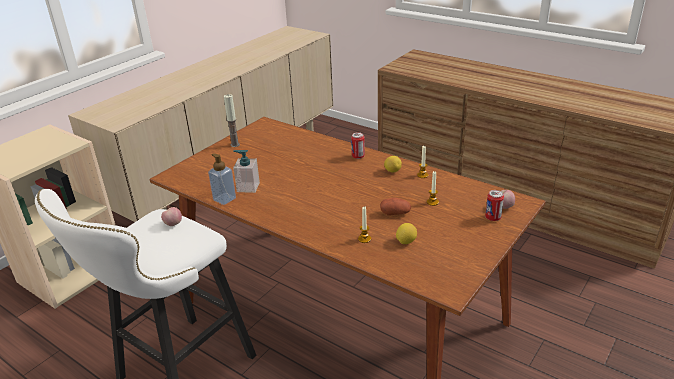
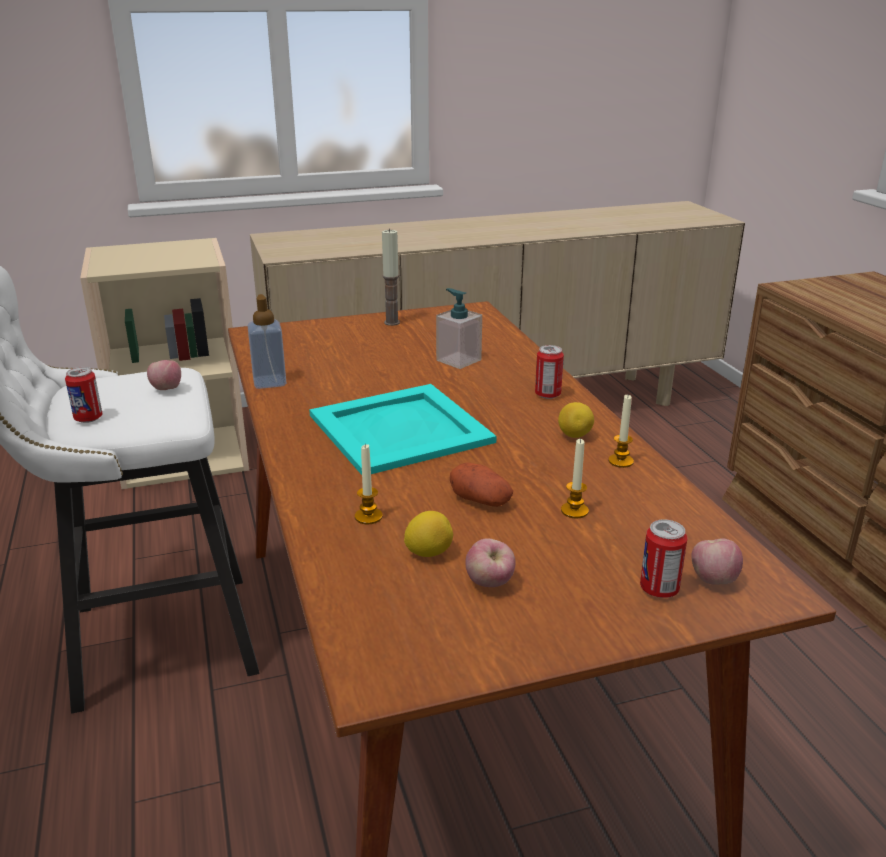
camera: 35 degrees right, 5 degrees down
(157, 256) = (88, 418): none -> can
(248, 187) = (322, 379): soap dispenser -> soap dispenser (458, 360)
(320, 196) = (400, 428): none -> turquoise tray
(441, 242) = (489, 584): none -> apple

